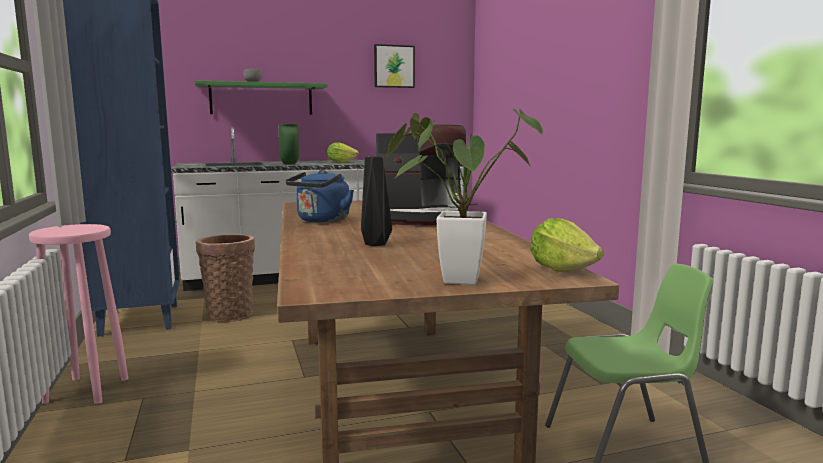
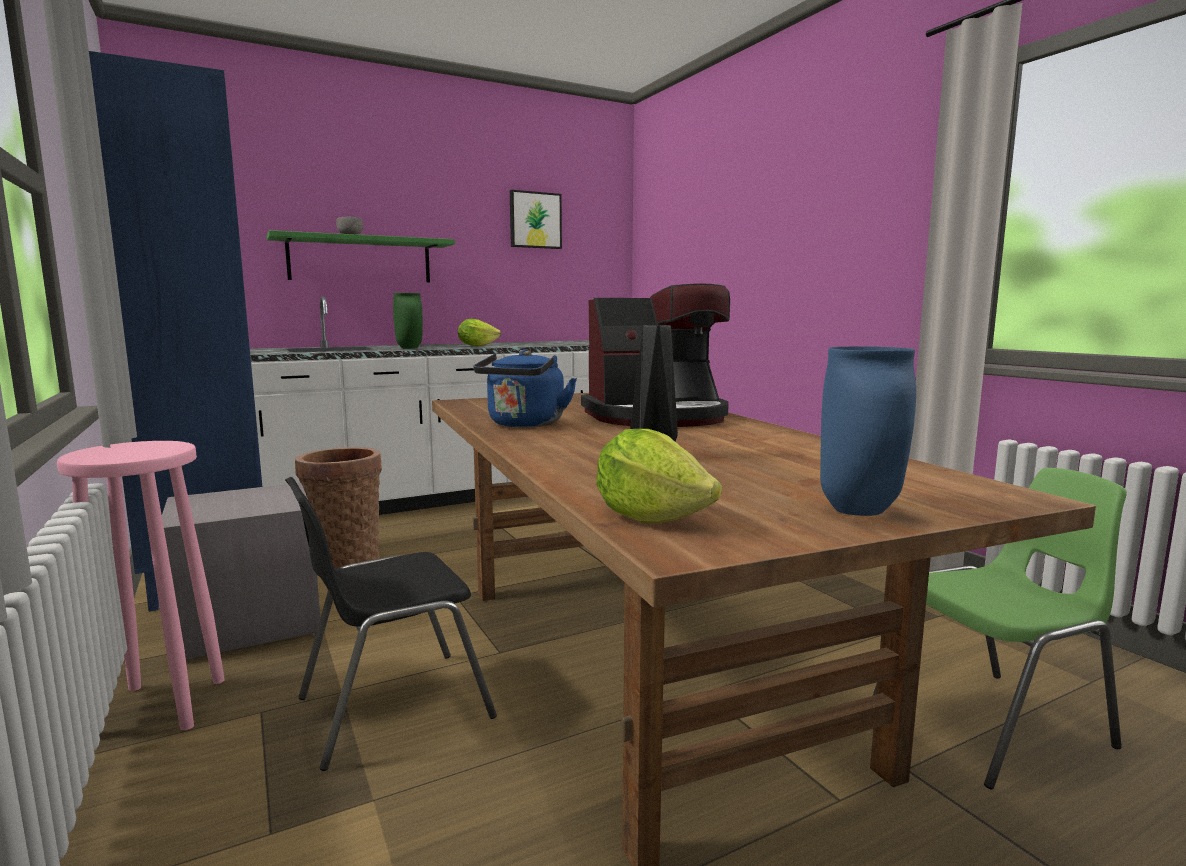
camera: 10 degrees left, 0 degrees up
(154, 348) = (249, 625): none -> grey nightstand
(220, 402) = (391, 707): none -> black chair
(450, 280) = (856, 510): potted plant -> blue vase
(562, 269) = (977, 485): lettuce -> lettuce (651, 517)

